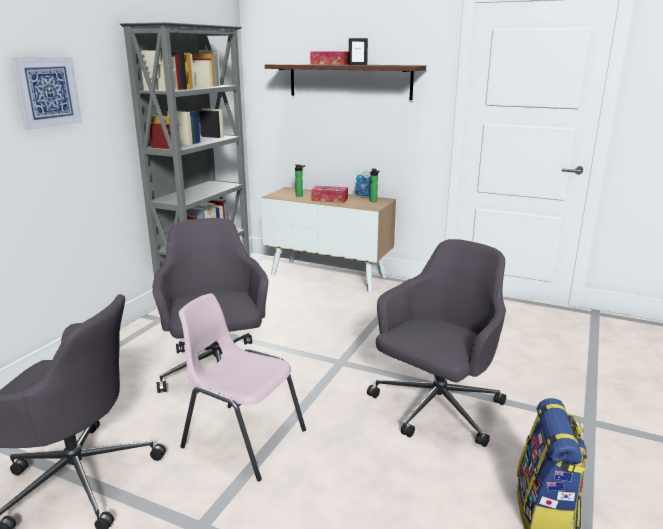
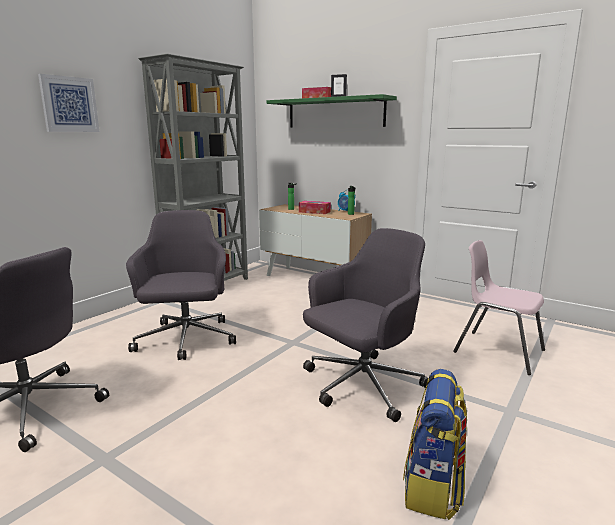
camera: 10 degrees right, 5 degrees down
(242, 438) = (178, 392): pink chair -> pink chair (497, 351)
(349, 81) = (335, 113): brown shelf -> green shelf

